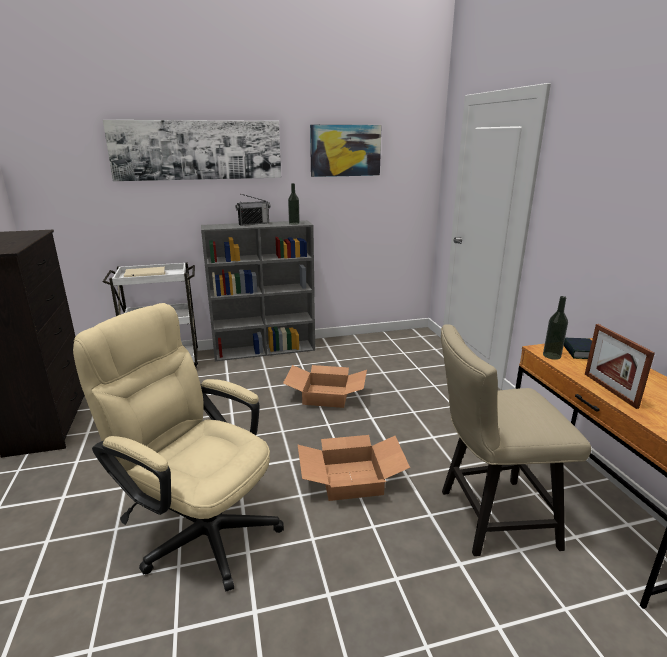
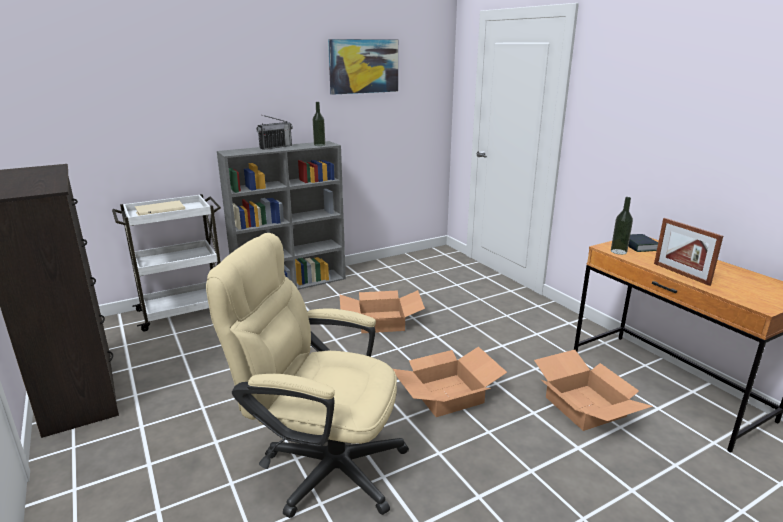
camera: 15 degrees left, 0 degrees up
(197, 150) = (210, 67): picture -> none
(488, 518) = (583, 406): beige chair -> cardboard box

